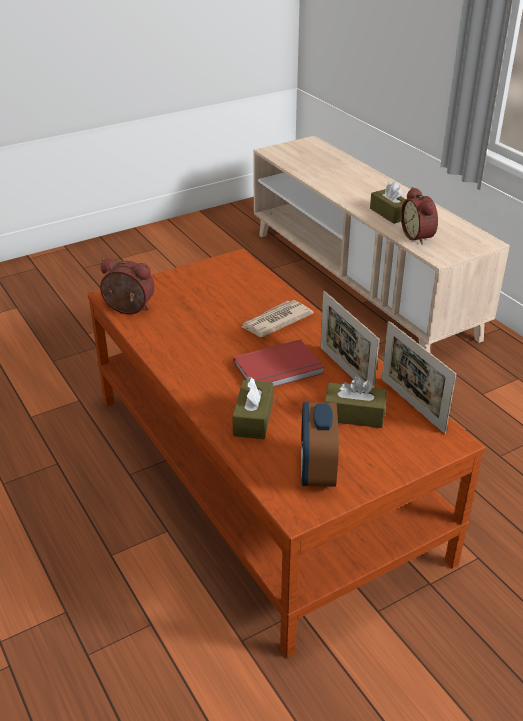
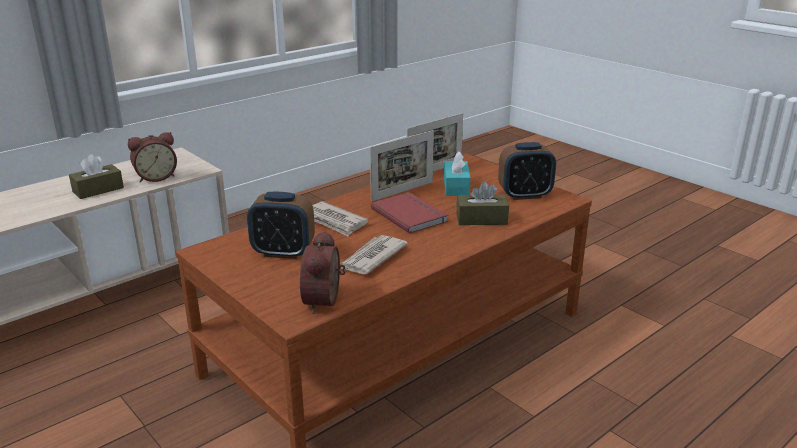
camera: 100 degrees left, 10 degrees down
(191, 336) = (371, 258): none -> newspaper
(220, 293) = (283, 252): none -> alarm clock
(354, 415) = (456, 187): brown tissue box -> turquoise tissue box

